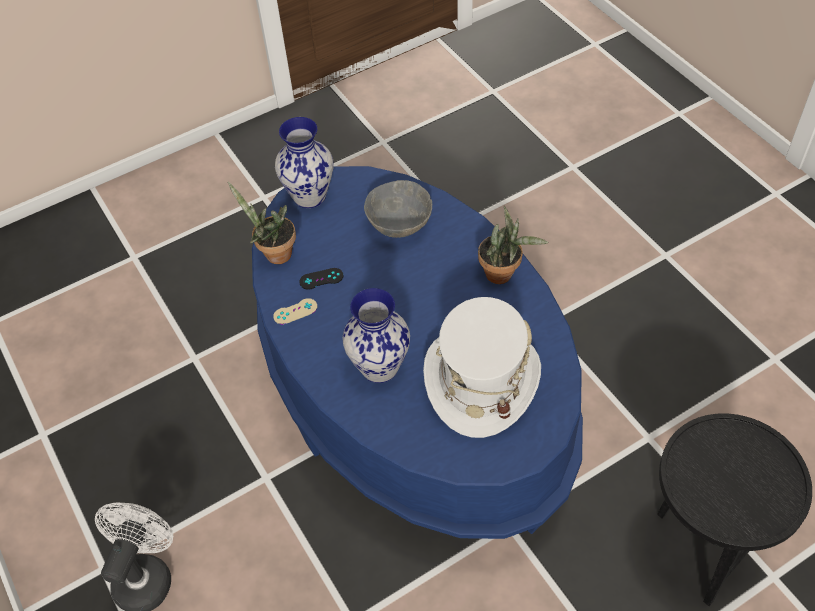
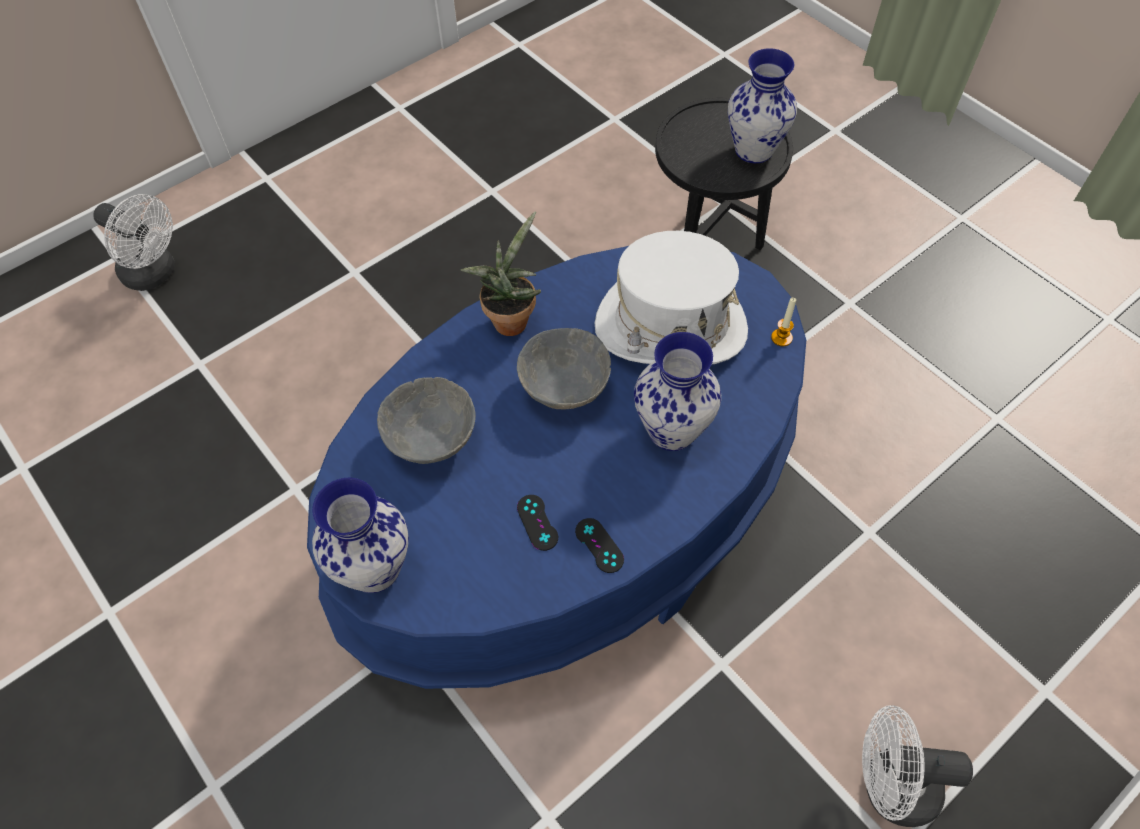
camera: 100 degrees left, 5 degrees up
(274, 254) = (496, 596): potted plant -> none
(295, 311) = (599, 545): beige game controller -> black game controller
(430, 303) = (564, 388): none -> grey bowl
(459, 463) = (781, 338): none -> candle
(662, 135) = (155, 274): none -> white fan
(724, 502) = (753, 150): none -> vase

